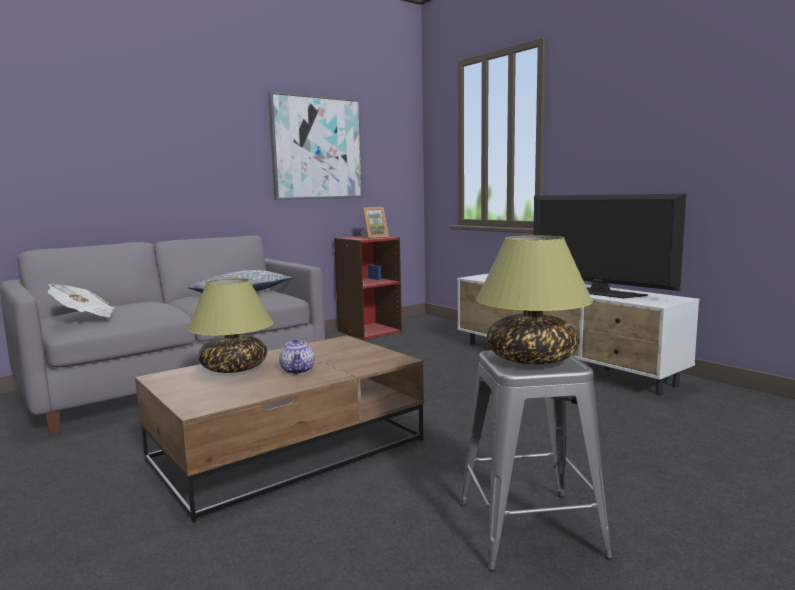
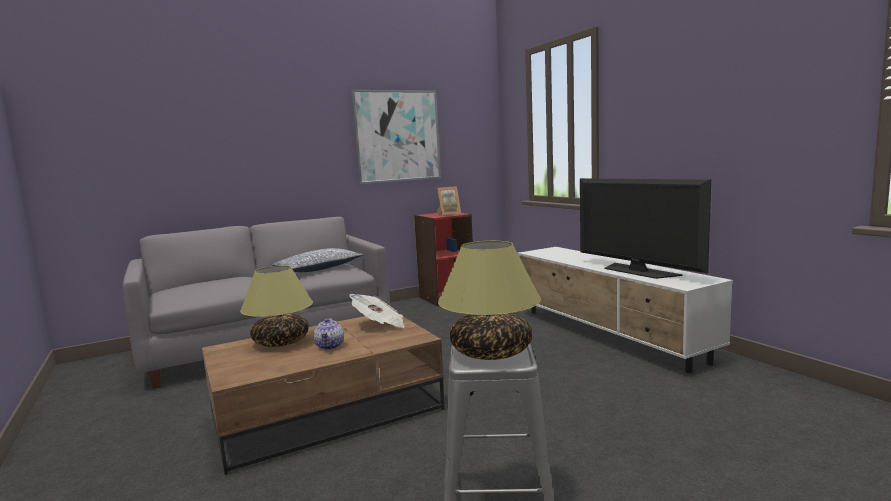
camera: 10 degrees right, 0 degrees up
(84, 316) = (183, 291): newspaper -> newspaper (379, 325)

